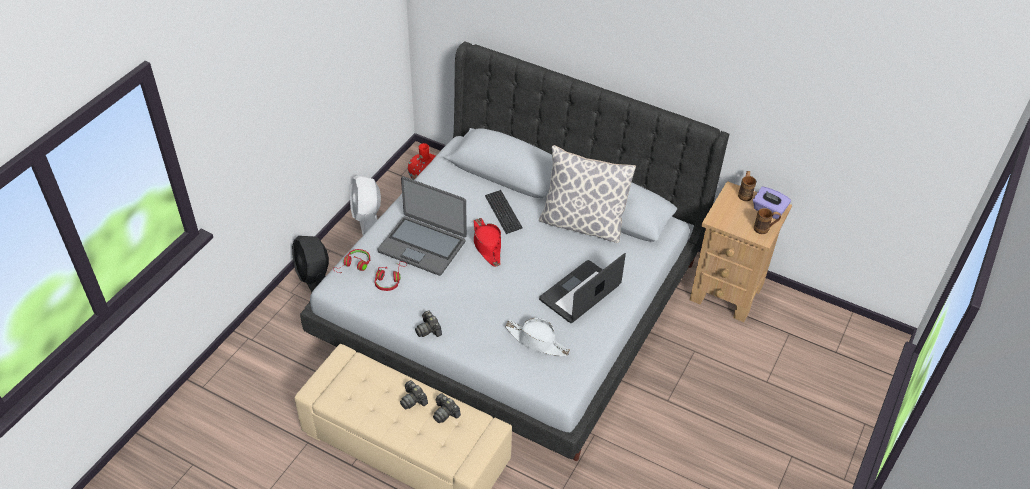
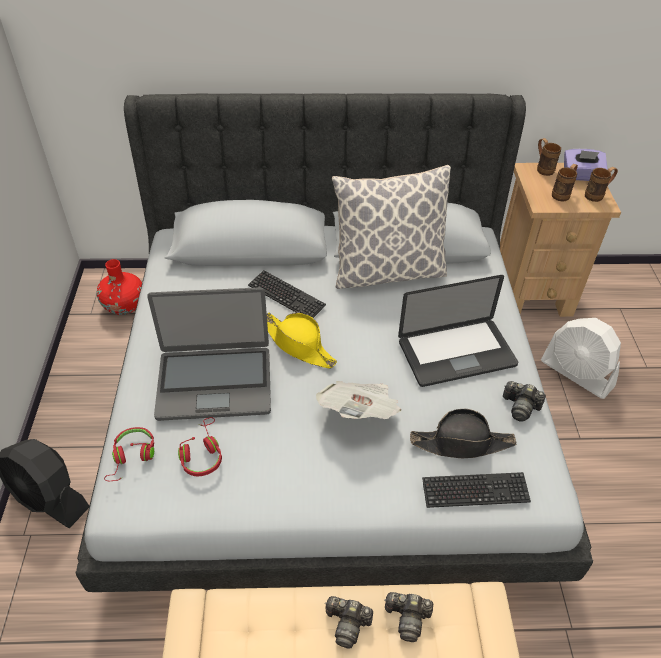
camera: 30 degrees left, 0 degrees up
(367, 219) = (78, 384): white fan -> white fan (577, 374)
(428, 330) = (309, 502): camera -> camera (520, 407)
(487, 245) = (298, 345): red hat -> yellow hat
(492, 298) = (360, 412): none -> newspaper
(521, 367) = (475, 491): none -> keyboard
(537, 341) = (462, 443): white hat -> black hat
(580, 293) = (456, 354): laptop -> laptop turned 120 degrees counterclockwise
(739, 218) = (562, 194): none -> brown mug

